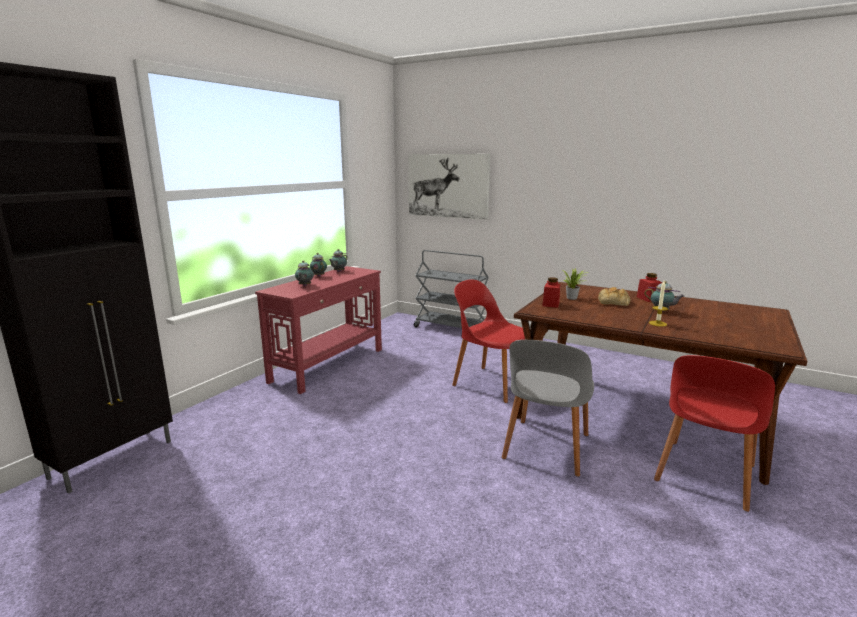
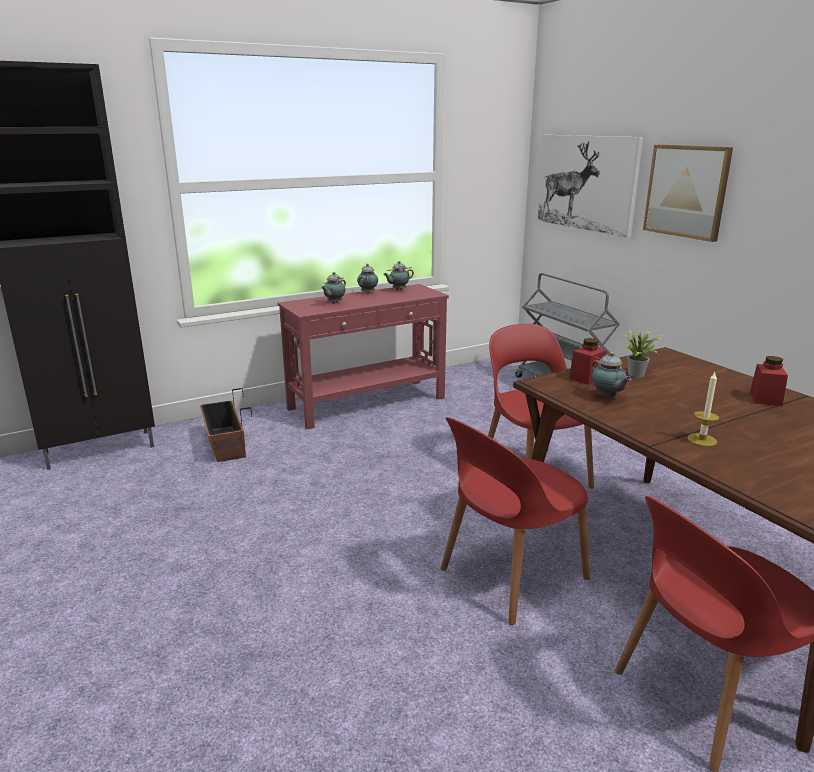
camera: 30 degrees right, 5 degrees up
(241, 422) = (225, 444): none -> planter
(526, 186) = (686, 191): none -> picture
(546, 448) = (510, 575): grey chair -> red chair
(614, 302) = (693, 393): bread -> none
(662, 311) = (749, 423): teapot -> teapot (607, 397)

